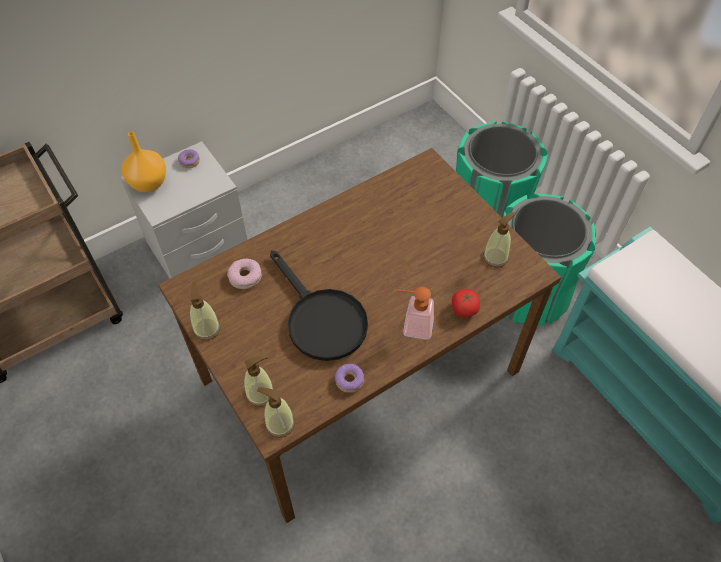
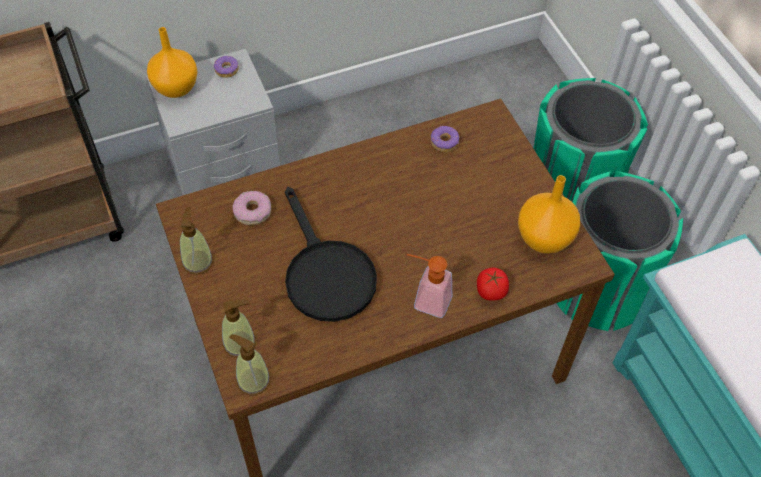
camera: 10 degrees right, 0 degrees up
(349, 380) = (341, 347): donut -> donut (444, 142)
(495, 257) = (542, 238): soap dispenser -> orange vase

